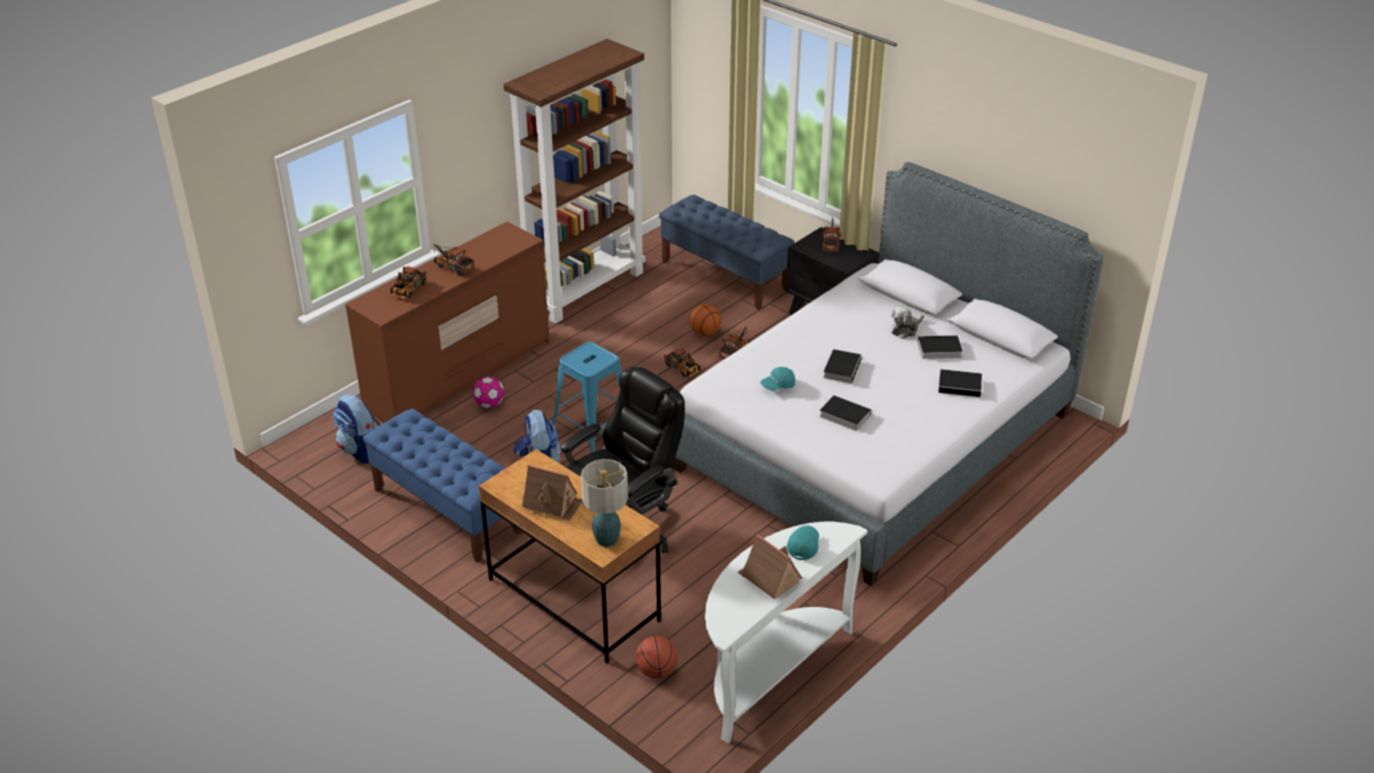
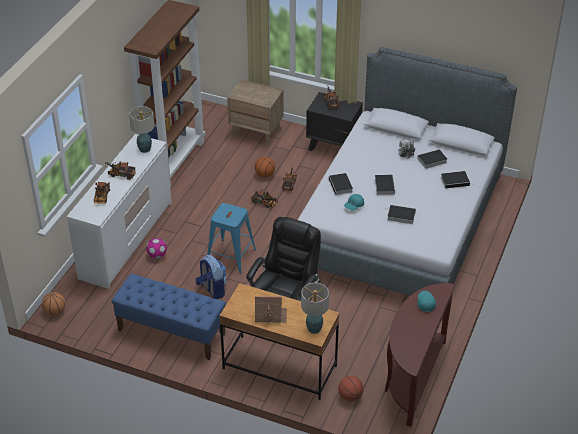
camera: 20 degrees left, 5 degrees up
(307, 444) = (55, 311): none -> basketball
(361, 451) = (93, 307): backpack -> none
(459, 375) = (126, 240): brown dresser -> white dresser
(507, 243) = (144, 149): none -> table lamp
(725, 276) = (256, 133): blue bench -> brown nightstand
(769, 578) = (417, 327): toy house -> none
(770, 671) = (412, 378): white console table -> brown console table
(774, 354) = (341, 186): none -> book

